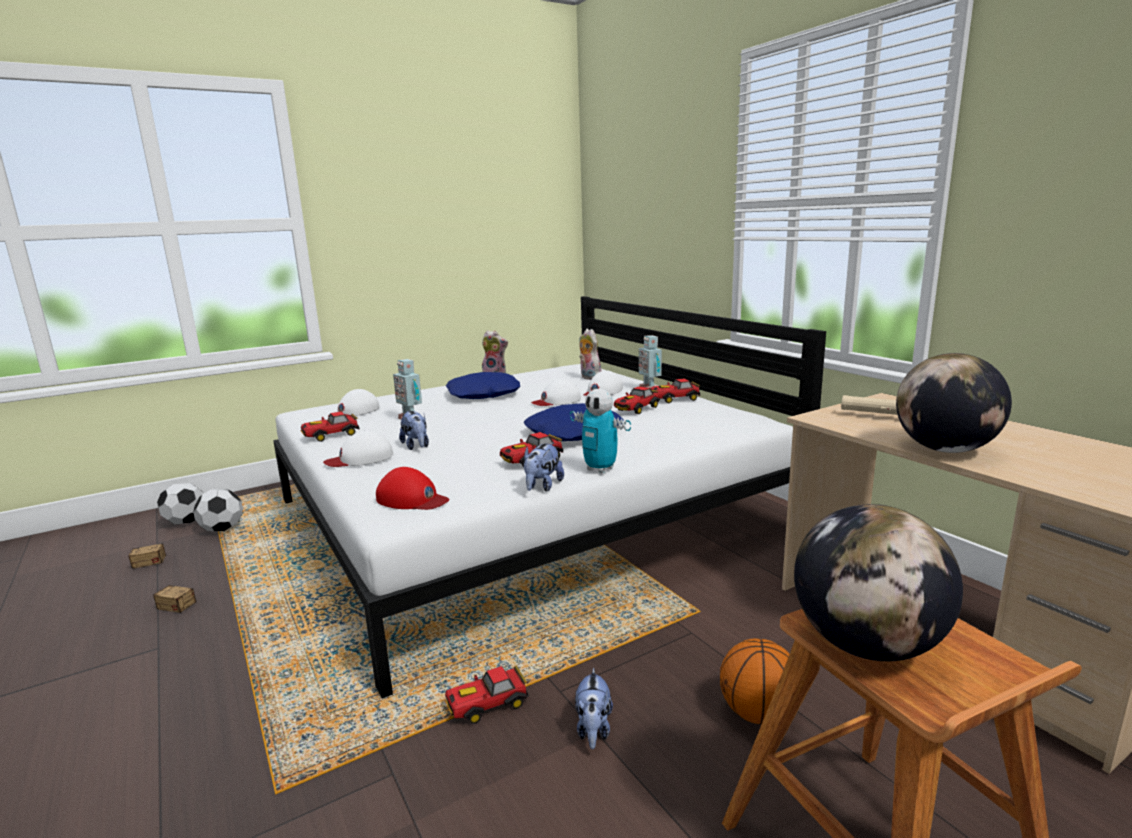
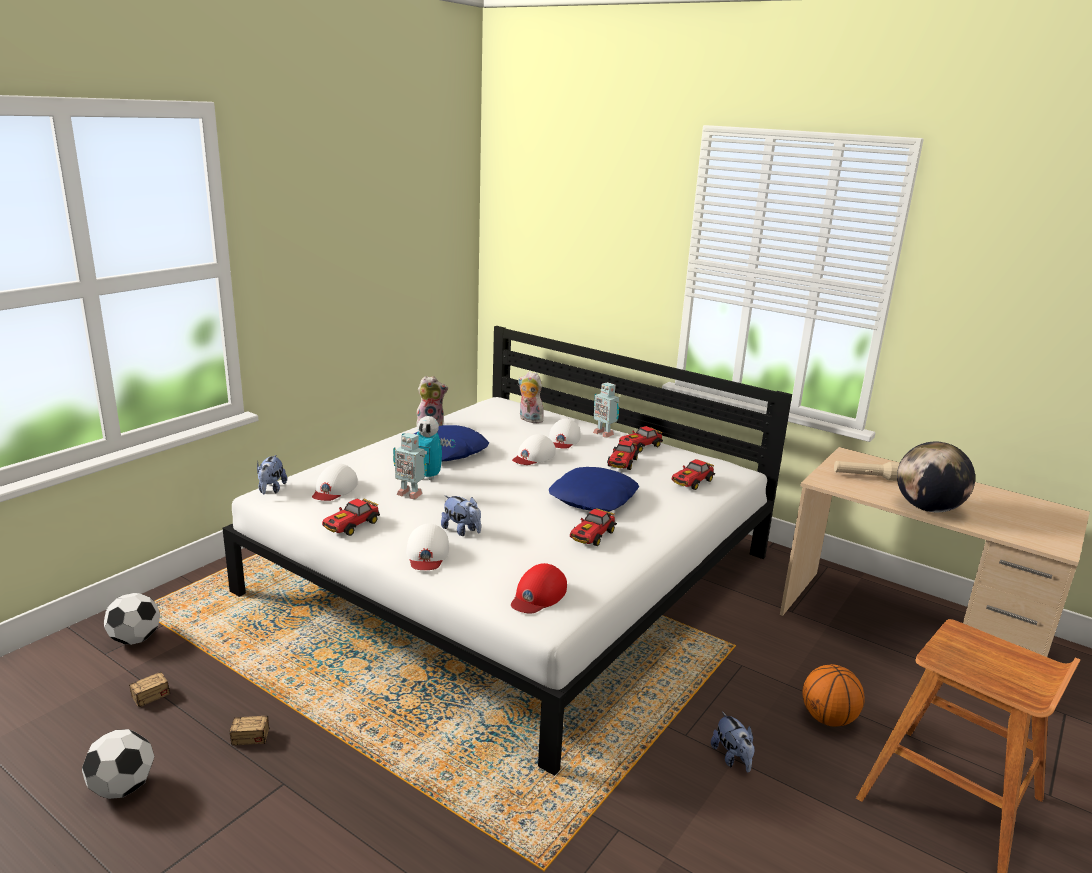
camera: 25 degrees left, 5 degrees up
(222, 529) = (195, 641): football -> football (123, 787)
(360, 458) = (427, 554): white cap -> white cap turned 45 degrees counterclockwise
(412, 499) = (538, 595): red cap -> red cap turned 120 degrees clockwise
(487, 705) = (641, 759): toy car -> toy car (691, 482)
(542, 486) = (632, 565): plush toy -> plush toy (271, 490)
(600, 469) = (659, 539): toy robot -> toy robot (428, 477)
(866, 645) = (973, 667): globe -> none

